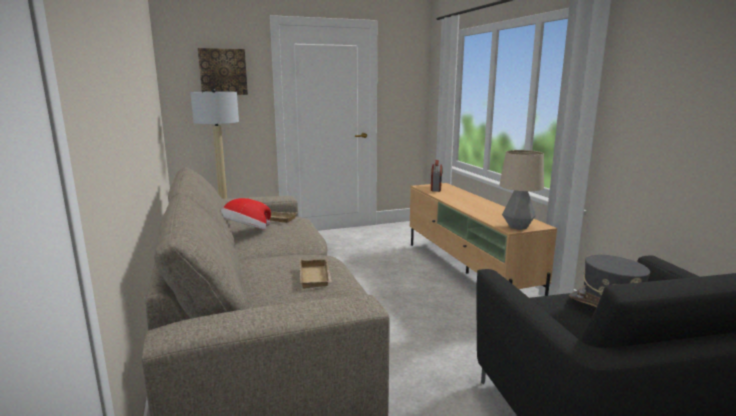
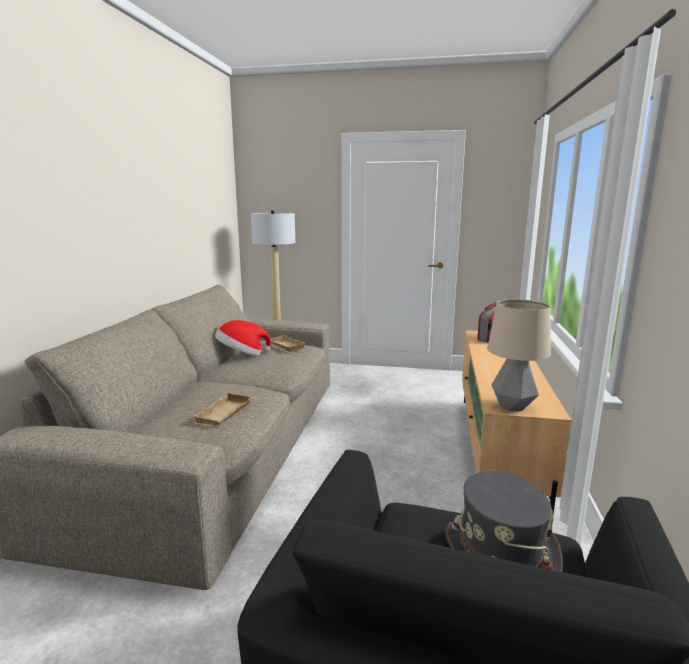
camera: 30 degrees right, 0 degrees up
(223, 72) = (293, 193): picture -> none

